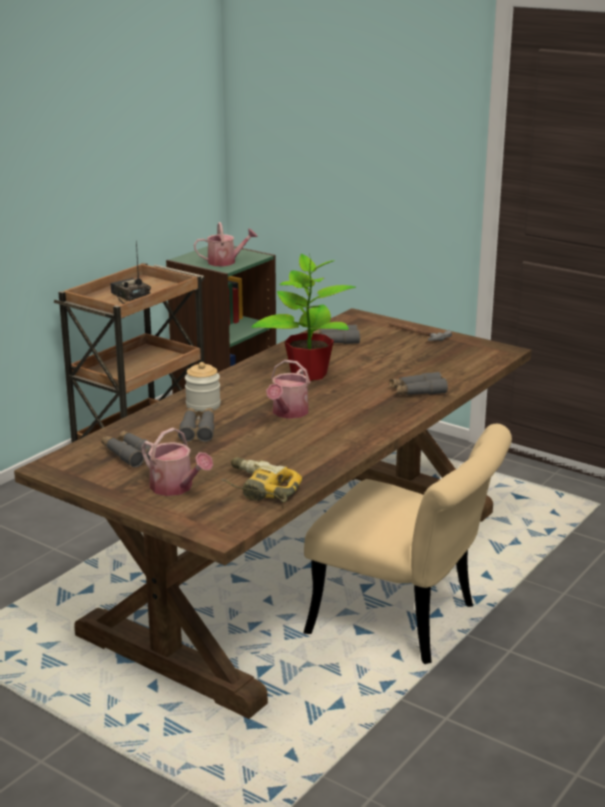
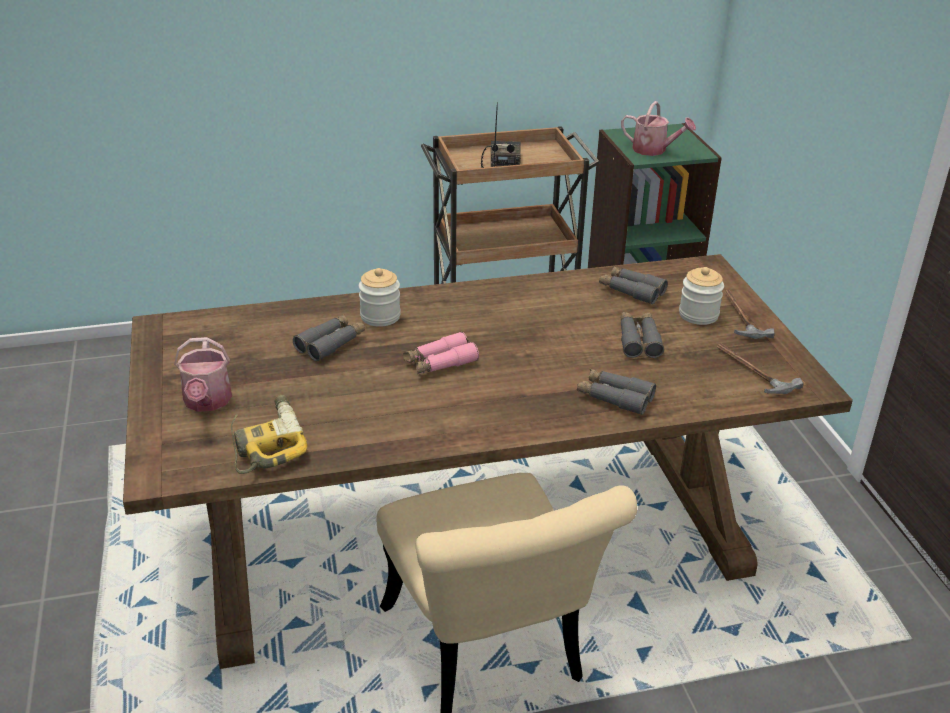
camera: 40 degrees right, 10 degrees up
(129, 454) = (234, 343): grey binoculars -> grey binoculars (638, 340)
(288, 413) = (440, 362): watering can -> pink binoculars
(308, 374) = (537, 321): potted plant -> none
(393, 340) = (698, 315): none -> jar
(464, 355) = (751, 371): none -> hammer

